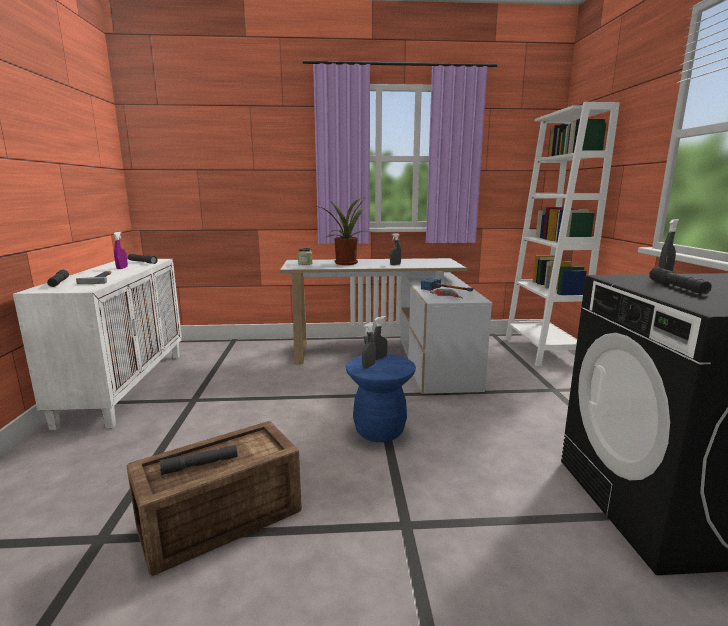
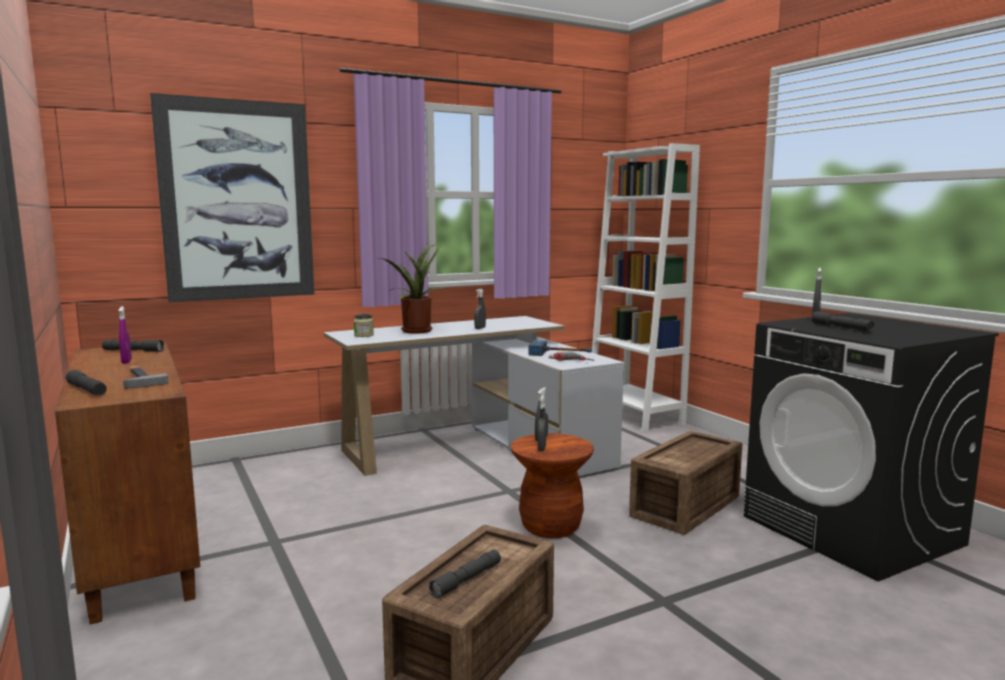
camera: 25 degrees left, 5 degrees down
(125, 386) = (138, 546): white cabinet -> brown cabinet
(235, 164) = (237, 201): none -> picture
(379, 431) = (550, 526): blue stool -> brown stool
(515, 440) = (688, 506): none -> crate

